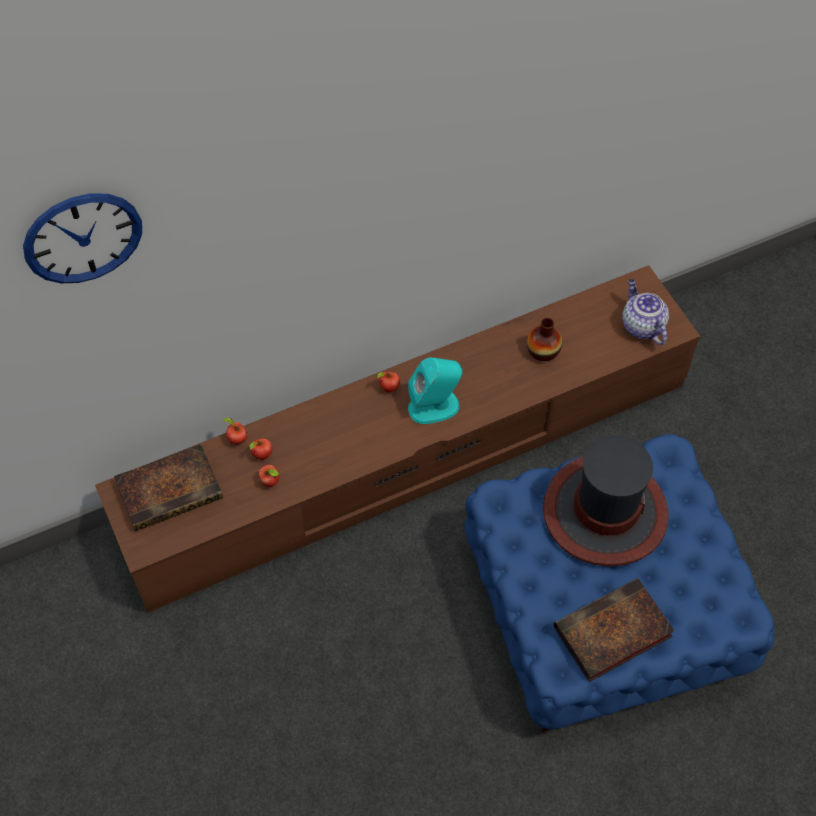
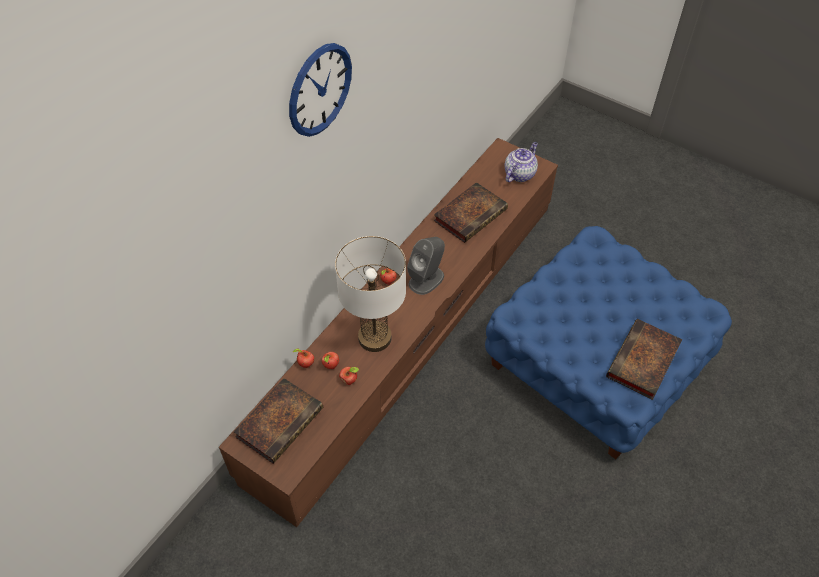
camera: 30 degrees left, 5 degrees down
(83, 237) = (189, 216): wall clock -> wall clock (320, 90)
(329, 447) = (374, 338): none -> table lamp
(434, 406) = (426, 279): turquoise speaker -> grey speaker
(543, 351) = (471, 214): vase -> book
(604, 512) = (583, 291): hat -> none
(641, 325) = (519, 173): teapot -> teapot turned 90 degrees clockwise

